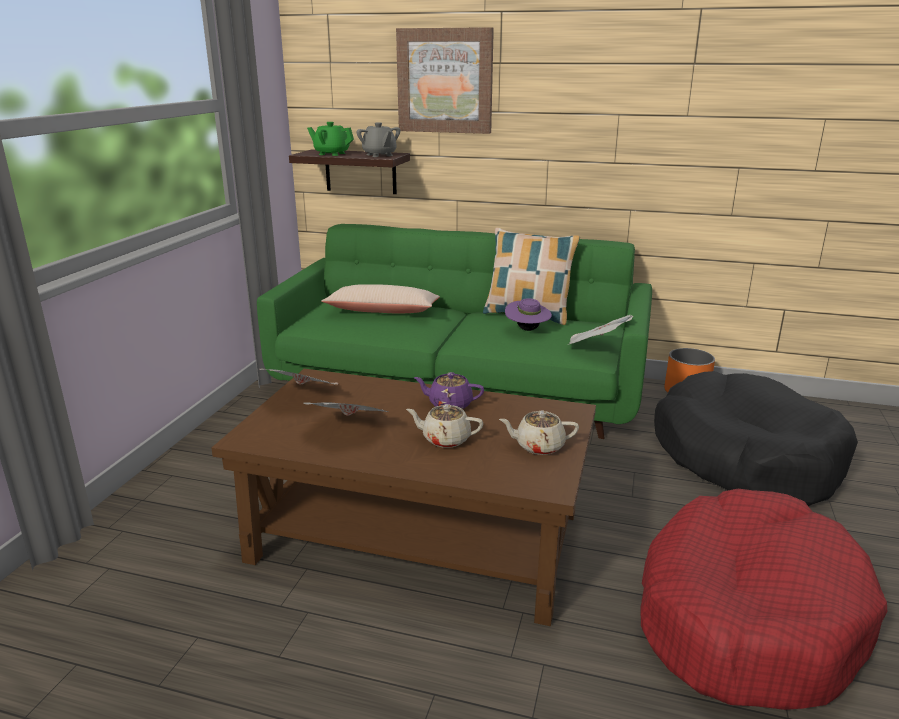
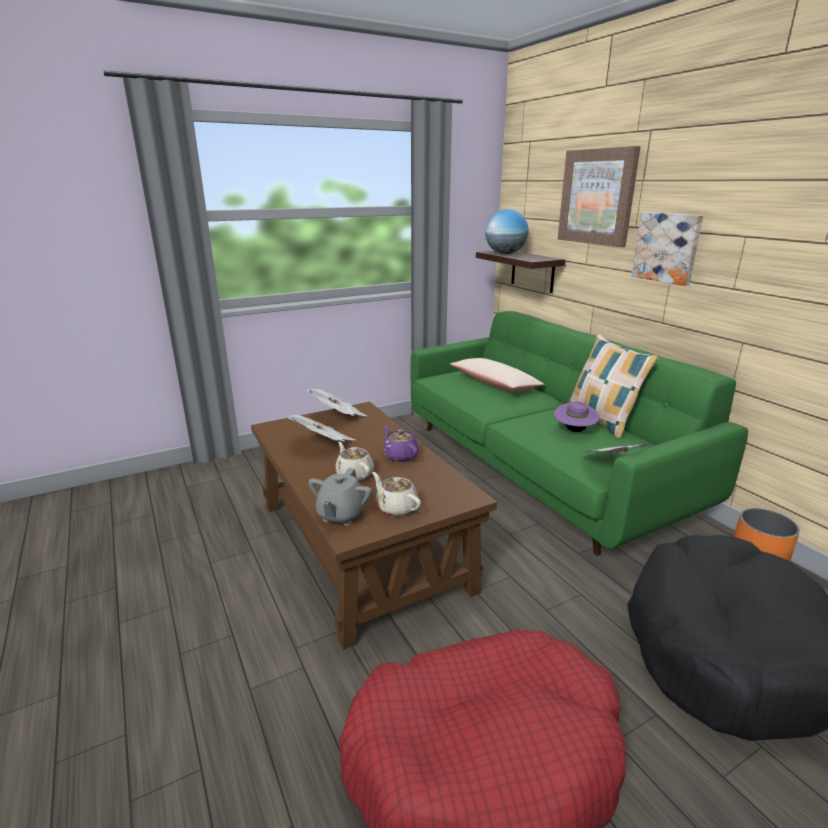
camera: 45 degrees right, 0 degrees up
(331, 154) = (505, 254): green teapot -> globe
(379, 155) = (534, 258): grey teapot -> grey teapot (341, 515)
(541, 130) = (667, 247): none -> picture

